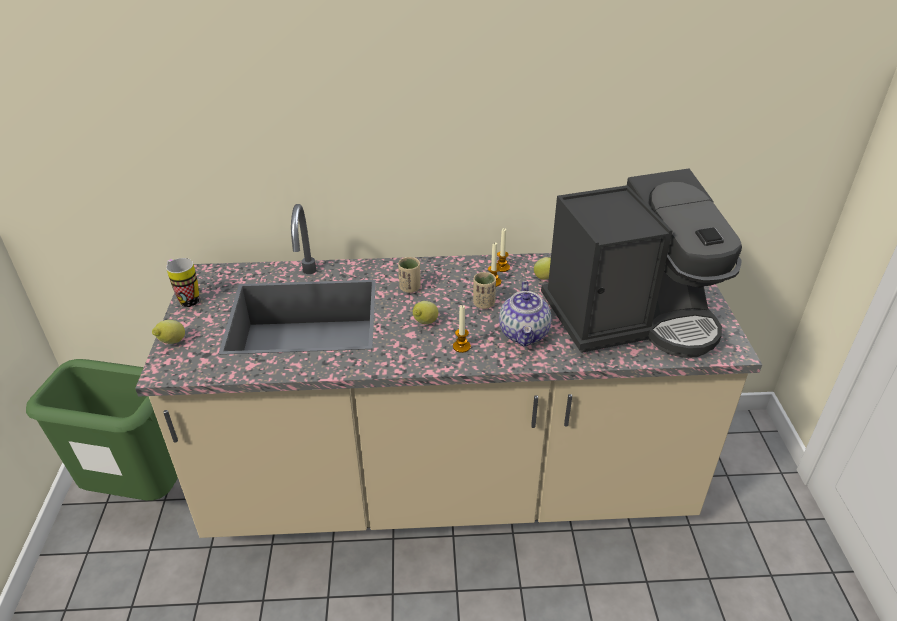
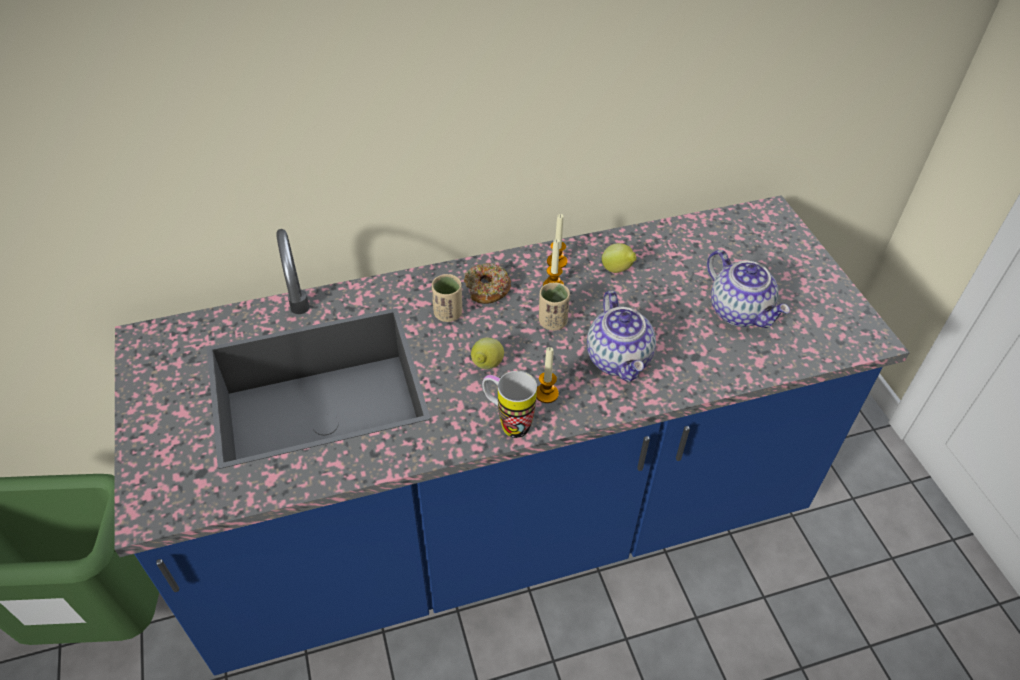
camera: 15 degrees left, 10 degrees up
(171, 342) = (142, 463): lemon -> none
(186, 298) = (137, 385): mug -> mug (507, 423)
(443, 277) = (487, 289): none -> donut
(449, 486) = (506, 526): beige counter -> blue counter
(631, 317) = (740, 311): coffee machine -> teapot

